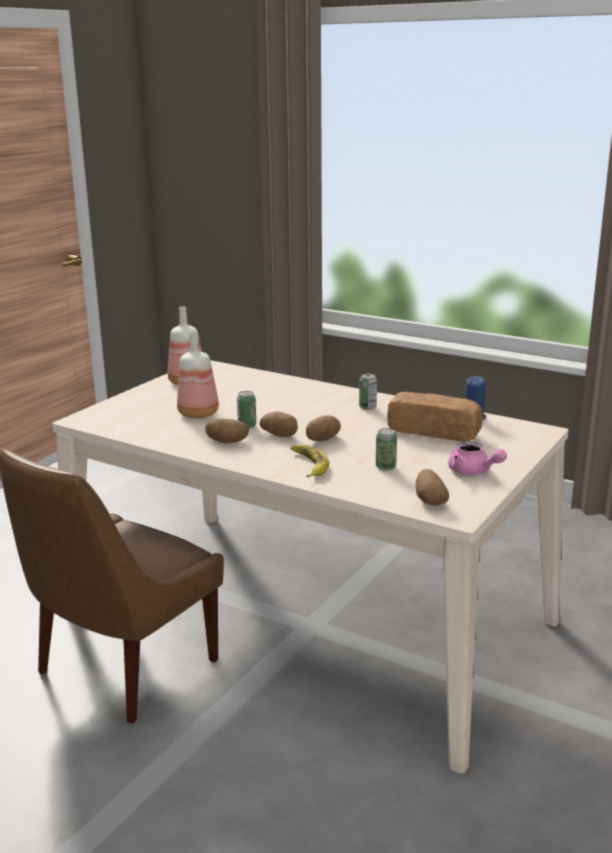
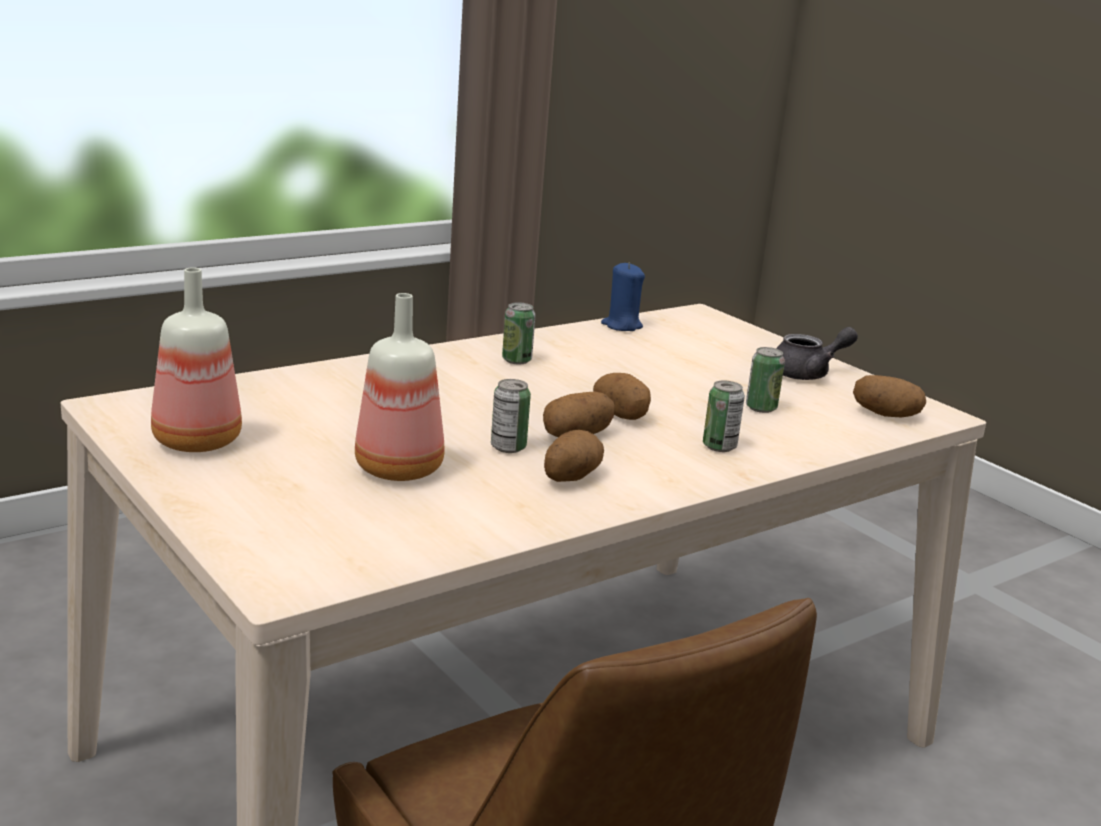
camera: 70 degrees left, 0 degrees up
(308, 464) = (719, 446): banana -> can
(434, 432) = (655, 355): bread -> none
(473, 472) = (807, 374): pink teapot -> grey teapot

